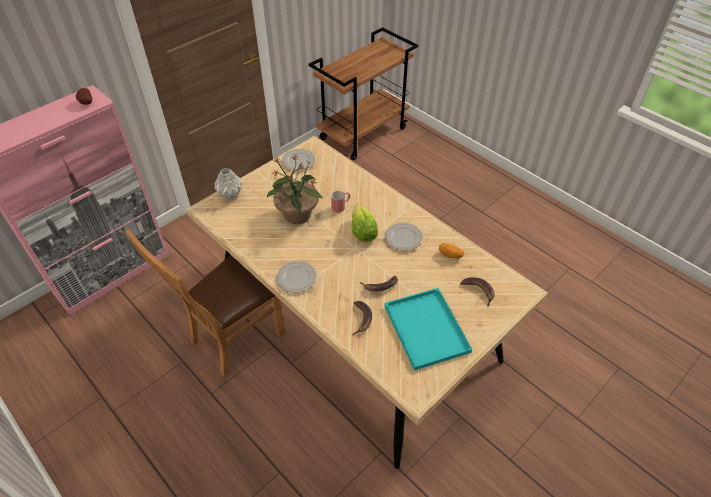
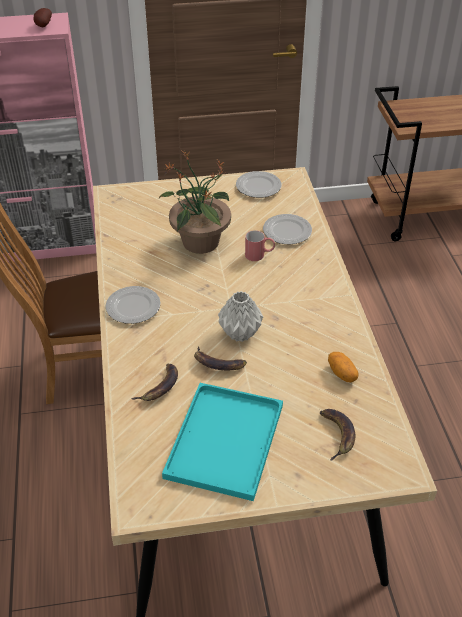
camera: 35 degrees right, 5 degrees down
(230, 195) = (149, 190): grey vase -> grey vase (239, 333)
(363, 232) = (256, 295): lettuce -> none
(403, 237) = (301, 324): plate -> plate (287, 231)

